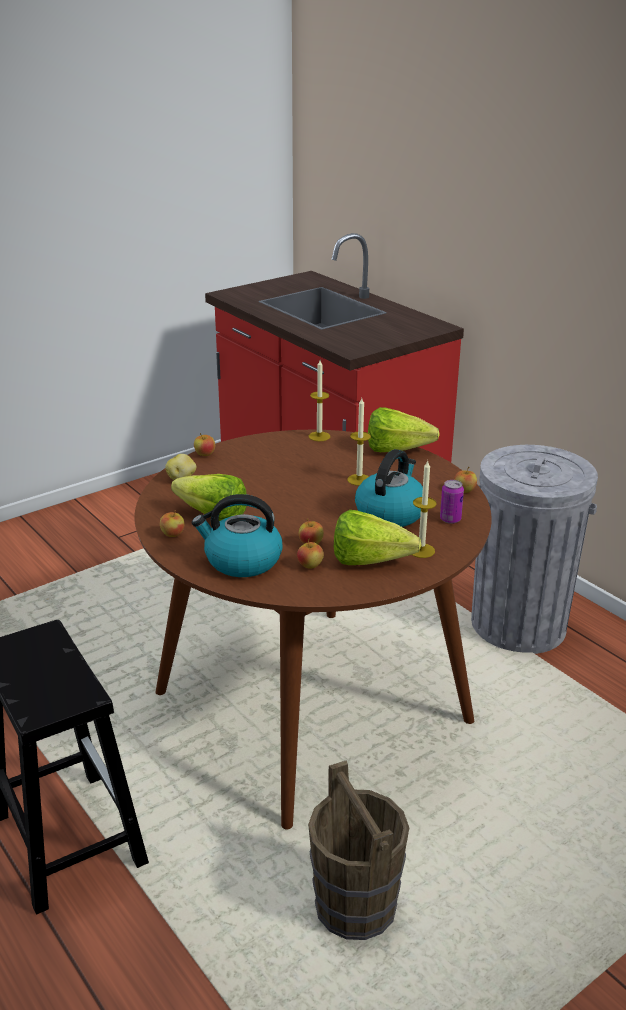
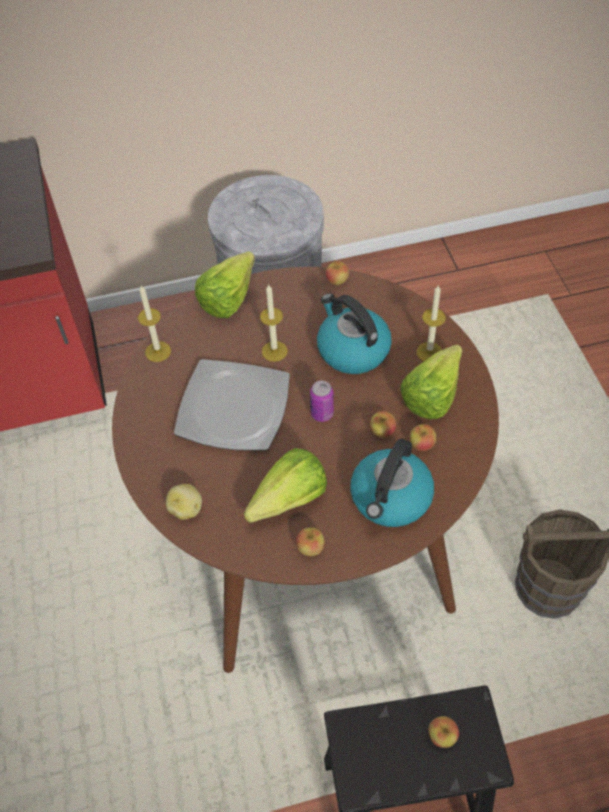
camera: 65 degrees left, 25 degrees up
(205, 454) = (138, 470): apple -> apple (442, 736)
(288, 476) = (235, 407): none -> plate
(450, 519) = (384, 311): can -> can (322, 414)

